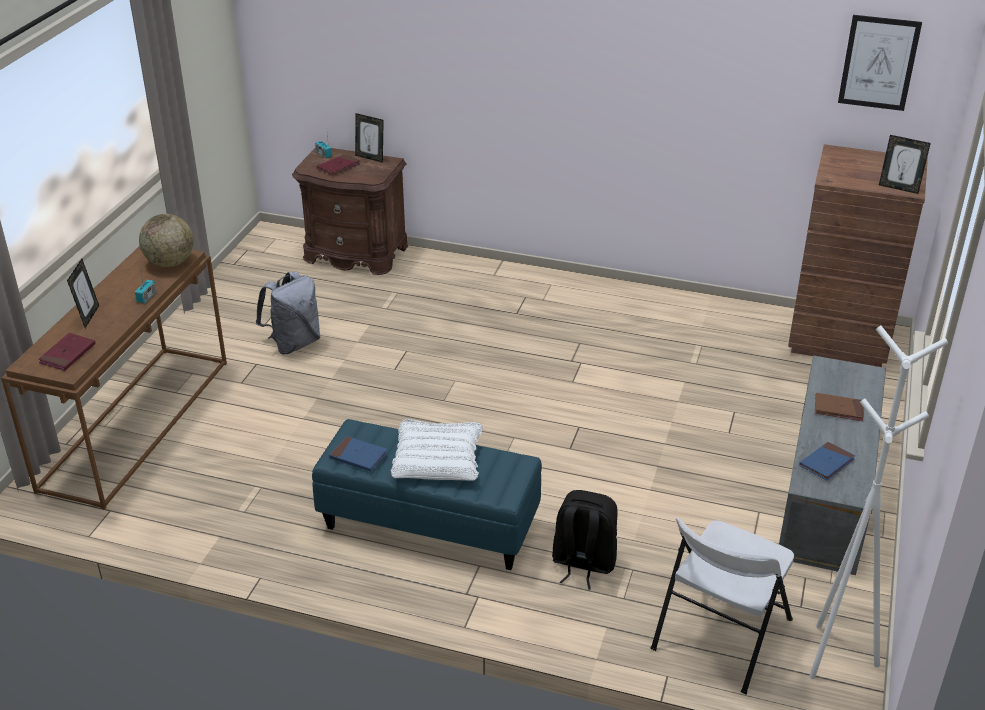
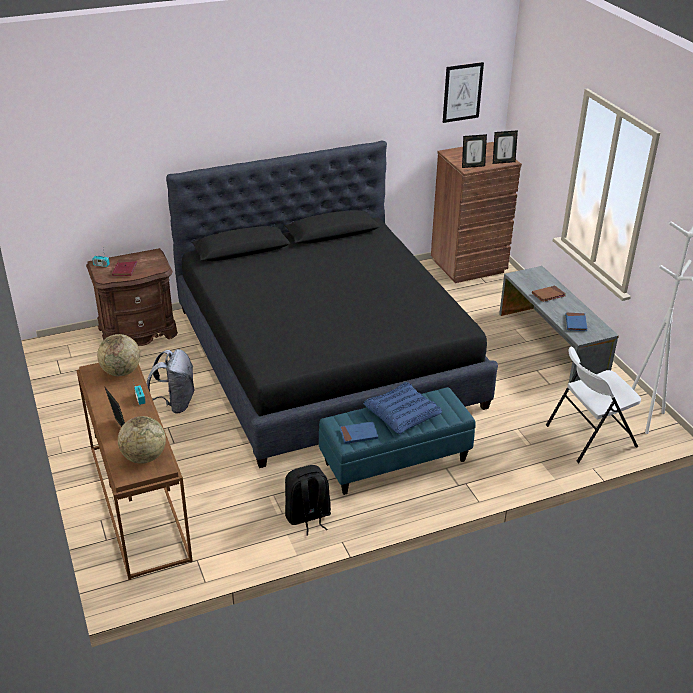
camera: 40 degrees left, 0 degrees up
(67, 354) = (144, 457): red book -> globe
(370, 158) = (137, 255): picture frame -> picture frame (472, 166)
(438, 460) = (402, 414): white pillow -> blue pillow
(511, 367) = (325, 356): none -> black bed
(583, 563) = (492, 438): black backpack -> black backpack (308, 517)
(721, 634) = (590, 436): white chair -> white chair turned 75 degrees clockwise

